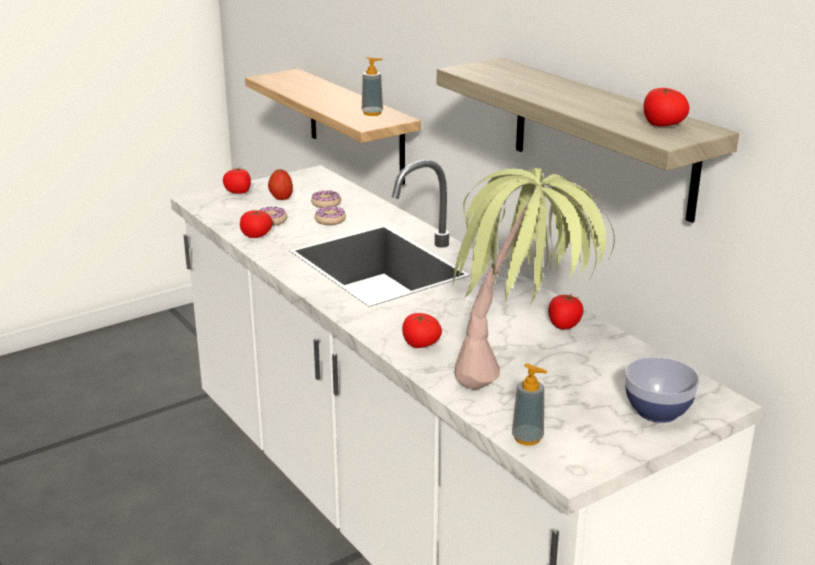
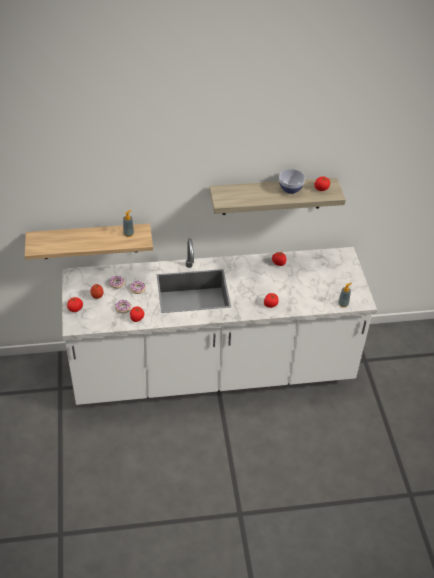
camera: 65 degrees left, 20 degrees up
(521, 373) = (305, 288): potted plant -> none
(657, 411) = (344, 269): bowl -> bowl (290, 189)

